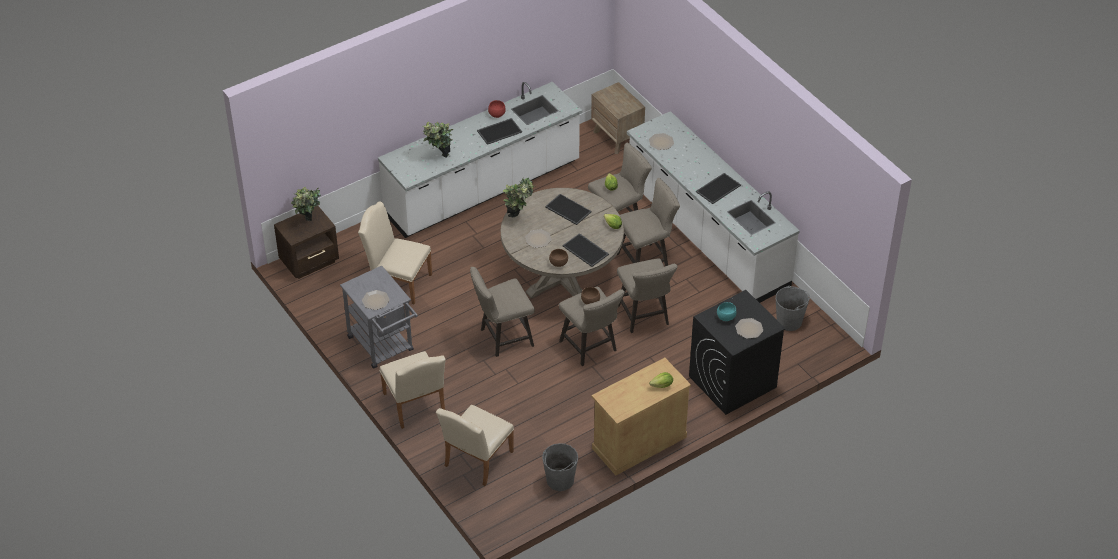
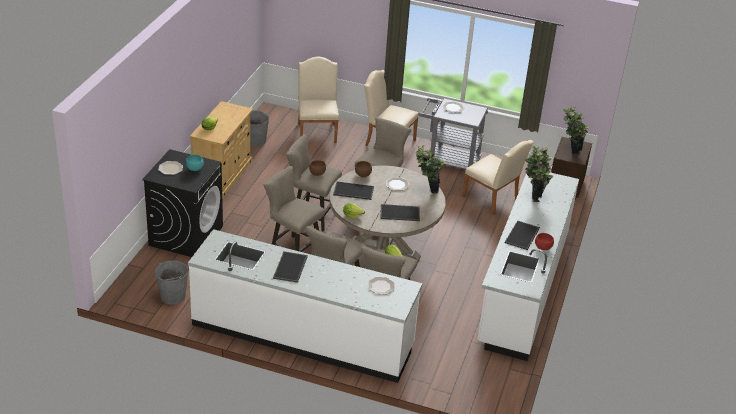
camera: 140 degrees right, 10 degrees down
(397, 281) = (493, 199): beige chair -> beige chair turned 60 degrees clockwise
(617, 137) = (474, 391): brown nightstand -> none

